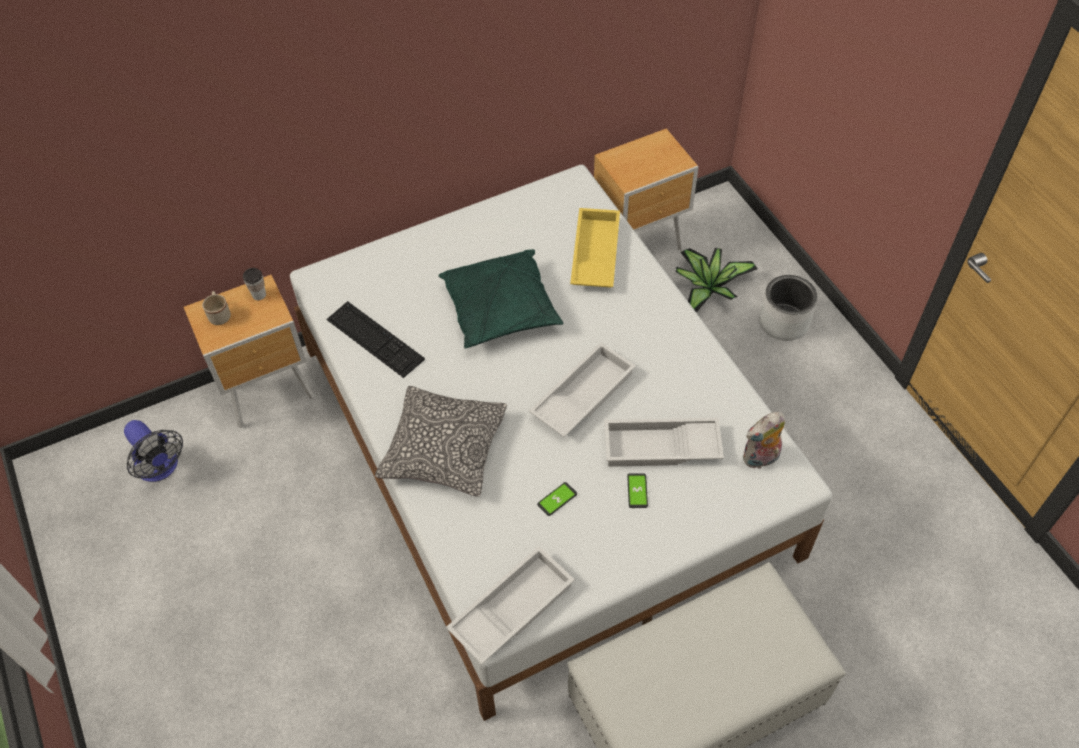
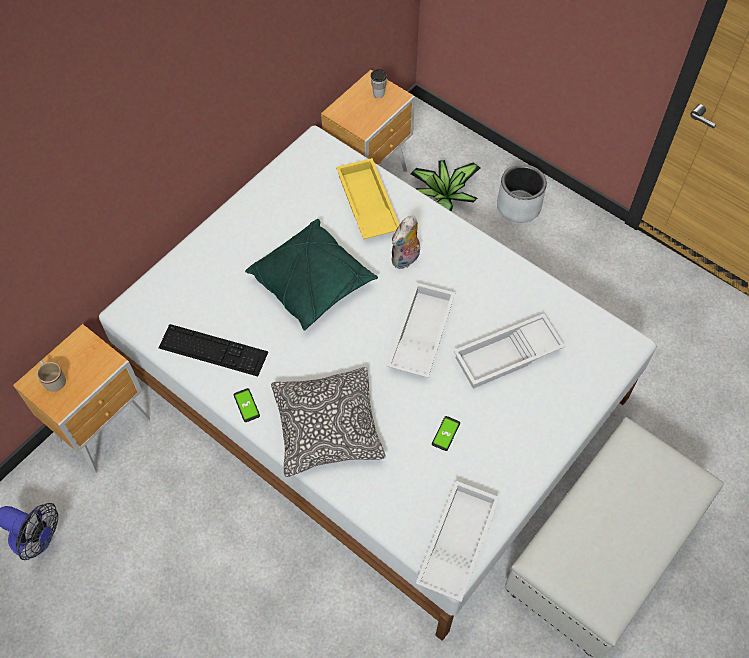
camera: 25 degrees left, 5 degrees up
(259, 295) = (82, 347): cup -> cup (378, 93)
(637, 491) = (507, 400): phone -> phone (246, 405)
(760, 459) = (589, 335): plush toy -> plush toy (406, 260)

